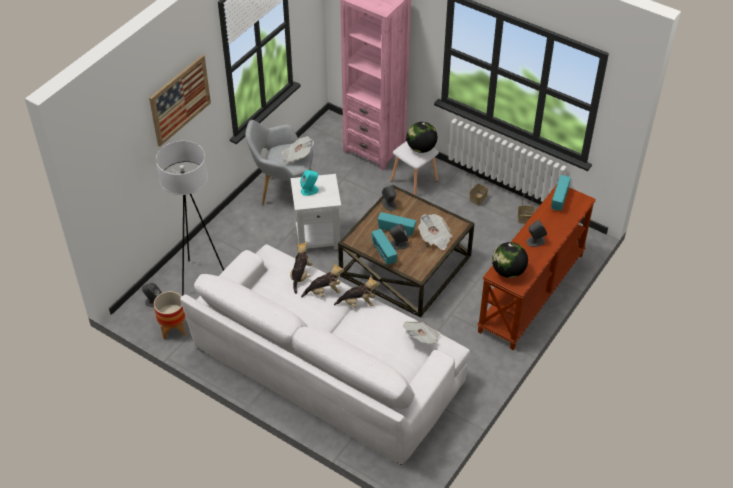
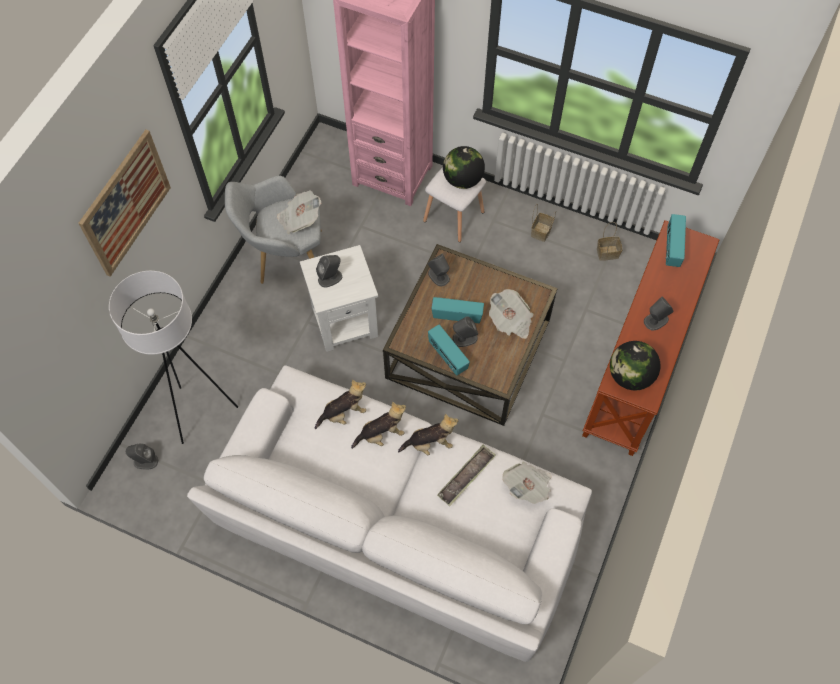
camera: 10 degrees left, 15 degrees up
(173, 329) = (180, 499): planter -> none
(300, 276) = (344, 413): plush toy -> plush toy turned 60 degrees clockwise
(309, 190) = (330, 278): turquoise speaker -> grey speaker
(379, 325) = (466, 476): none -> tray

